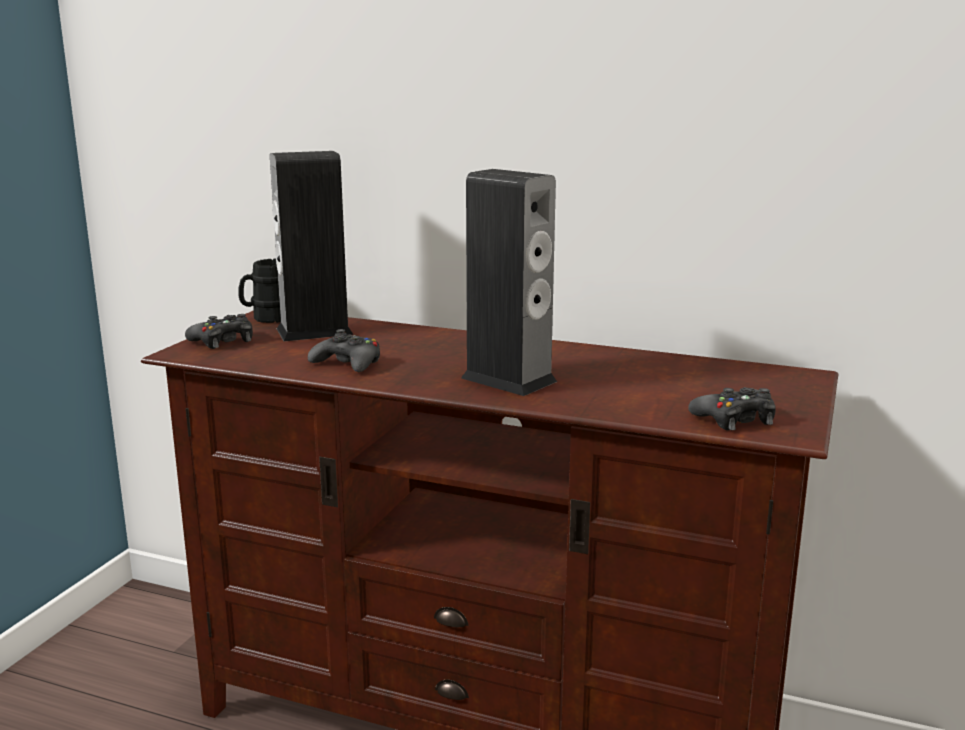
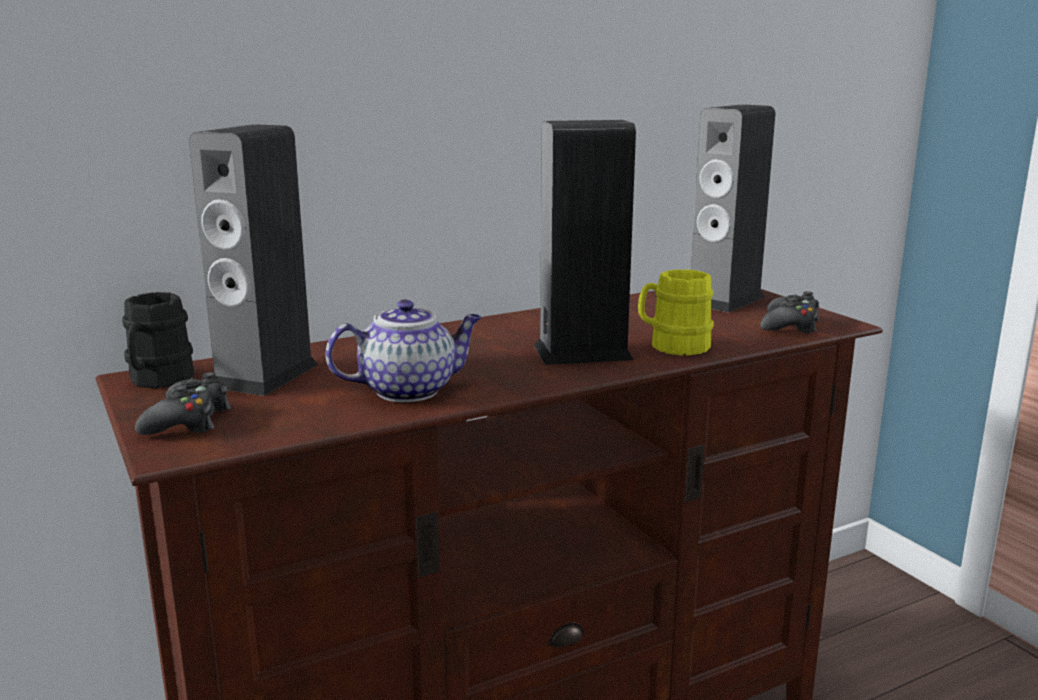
camera: 50 degrees left, 0 degrees up
(348, 363) = (409, 390): black game controller -> teapot
(584, 398) = (672, 345): none -> yellow mug
(756, 384) = (724, 300): none -> speaker

